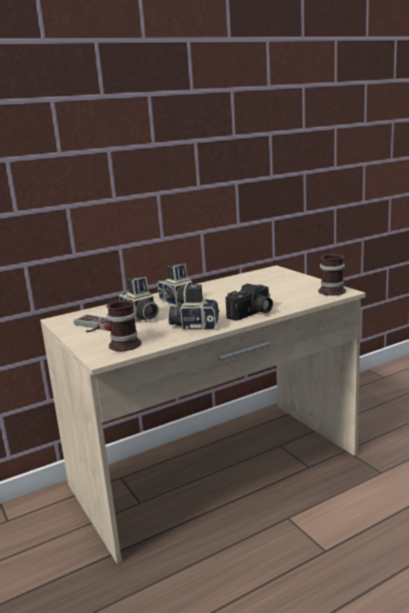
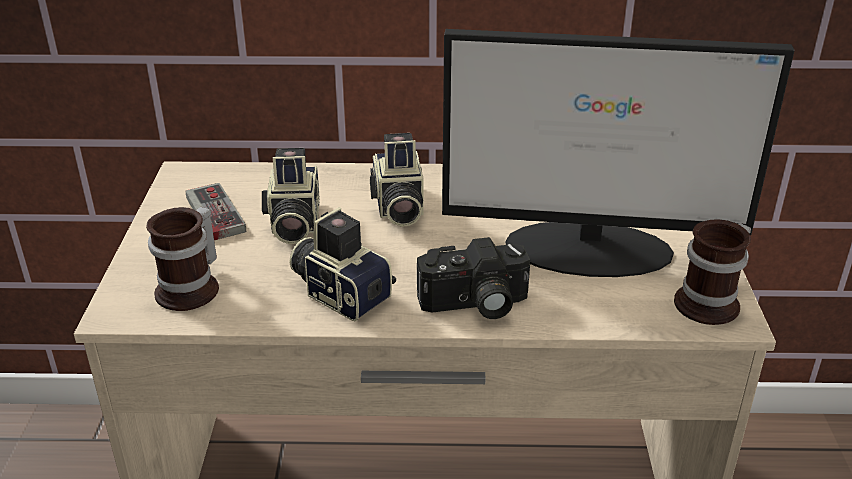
camera: 30 degrees right, 15 degrees up
(272, 291) = (591, 249): none -> monitor

